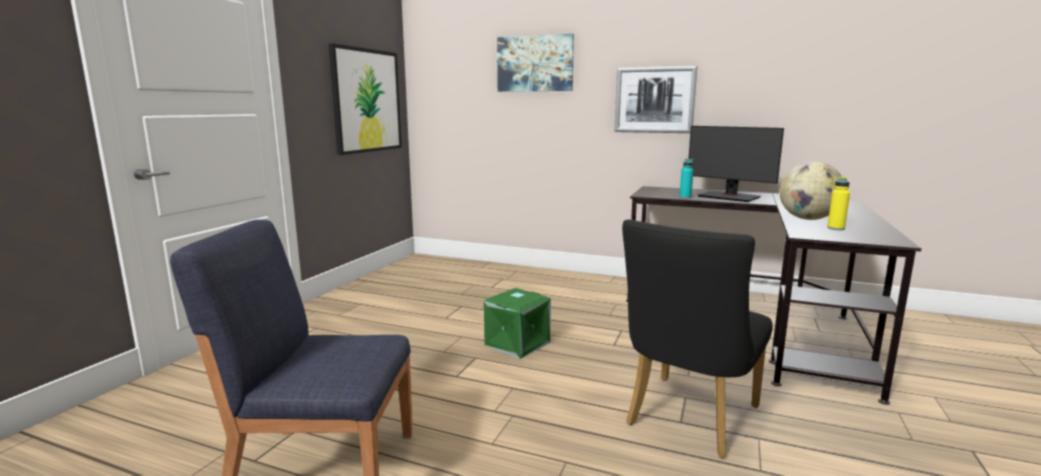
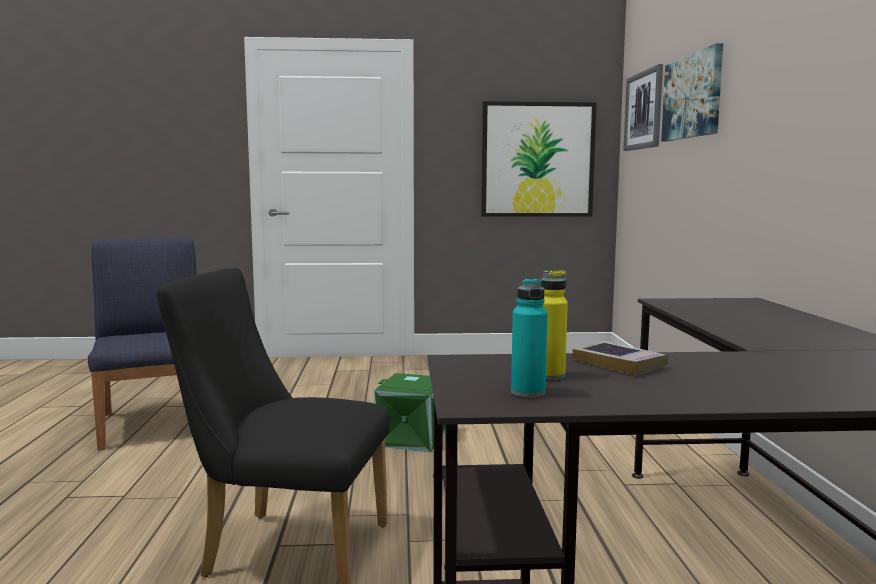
camera: 65 degrees right, 5 degrees down
(654, 100) = (790, 140): picture -> picture (643, 110)
(685, 197) = (692, 313): turquoise bottle -> turquoise bottle (528, 392)
(729, 197) = (765, 329): monitor -> none
(808, 219) = (619, 364): globe -> book

